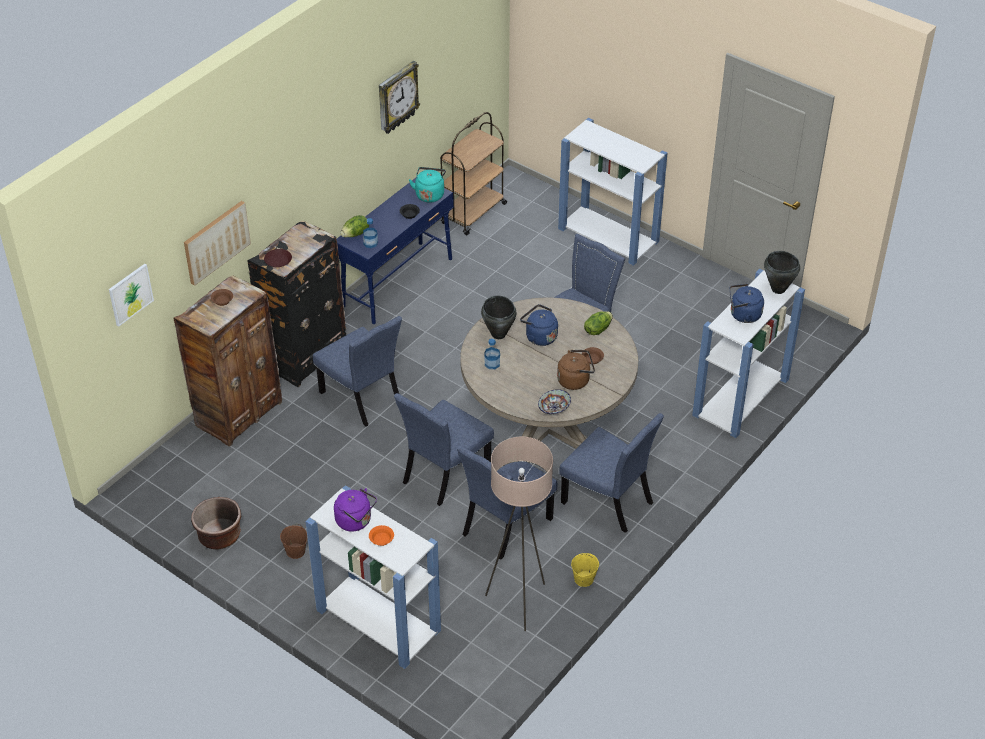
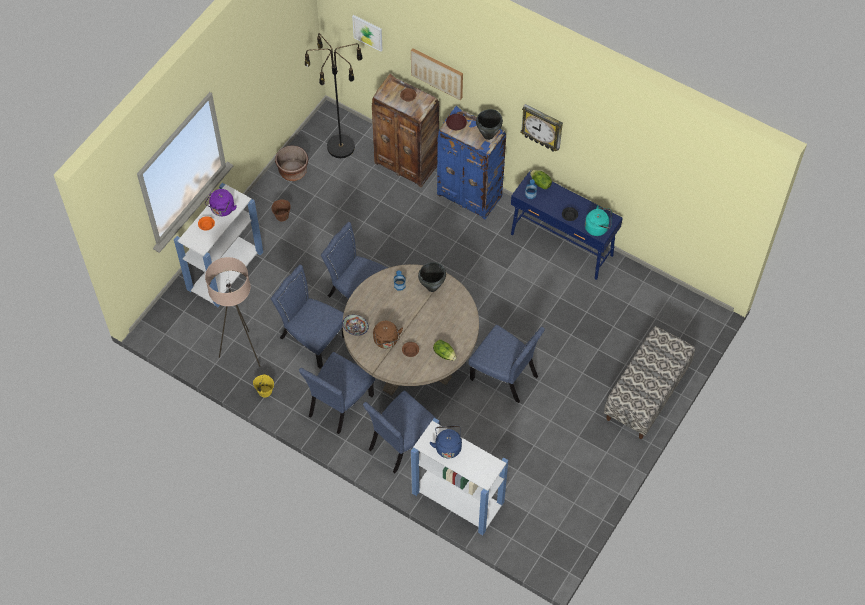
camera: 85 degrees right, 15 degrees up
(191, 481) = (340, 147): none -> floor lamp
(306, 356) = (470, 195): black cabinet -> blue cabinet
(361, 396) = (432, 236): blue chair -> blue chair (402, 442)
(397, 97) = (618, 157): wall clock -> wall clock (542, 127)
(472, 214) = (657, 289): brown cart -> none
(539, 336) = (432, 314): blue kettle -> none
(608, 235) = (646, 394): white bookcase -> bench
(778, 289) = (482, 473): black cooking pot -> black cooking pot (488, 135)

